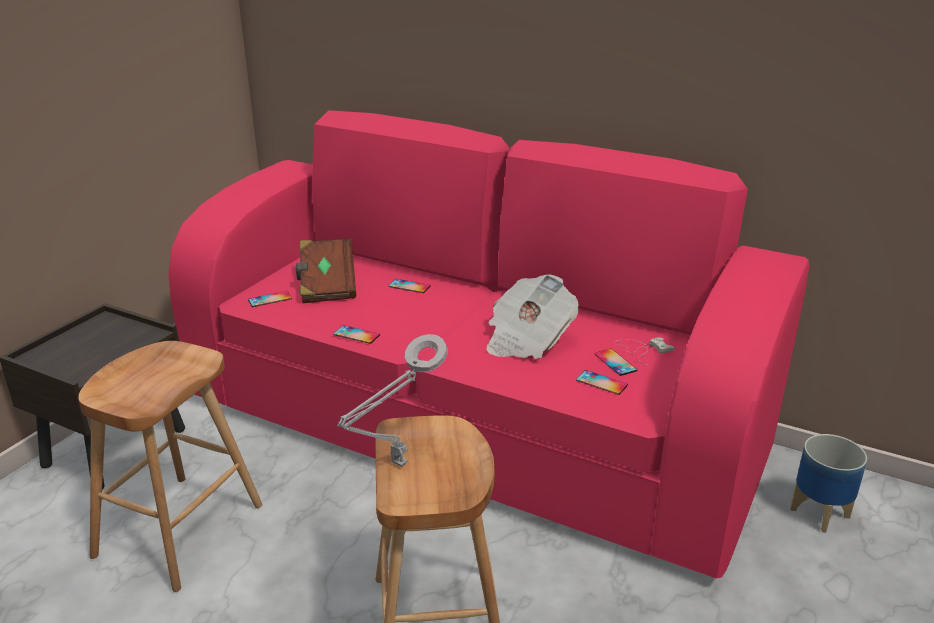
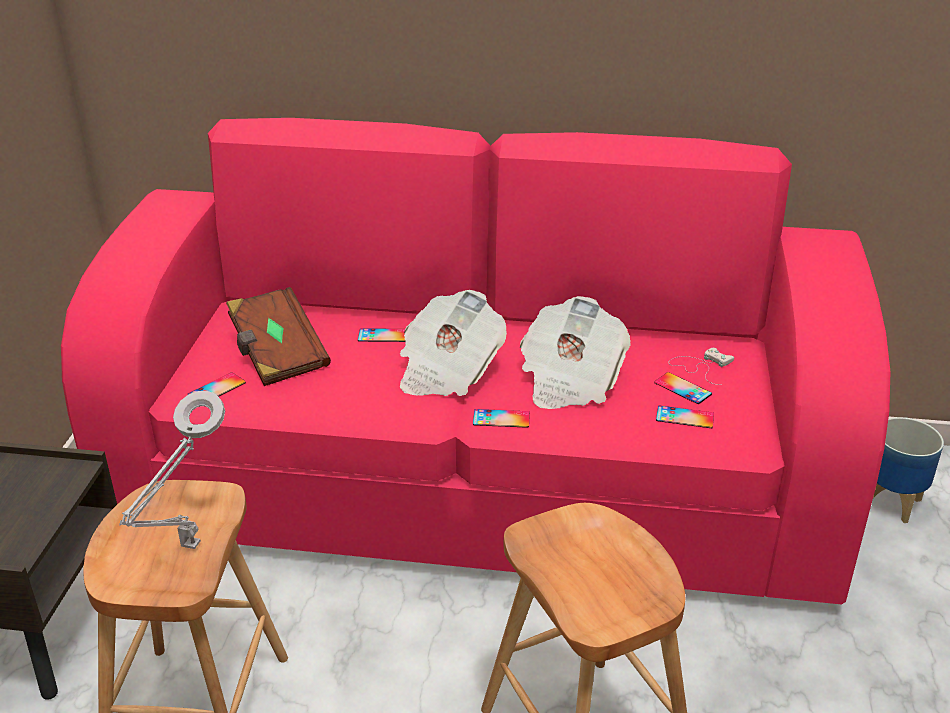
camera: 20 degrees left, 5 degrees up
(356, 335) = (365, 416): phone -> phone (501, 419)
(396, 465) = (562, 582): grey table lamp -> grey table lamp (188, 549)
(439, 317) = (448, 370): none -> newspaper

